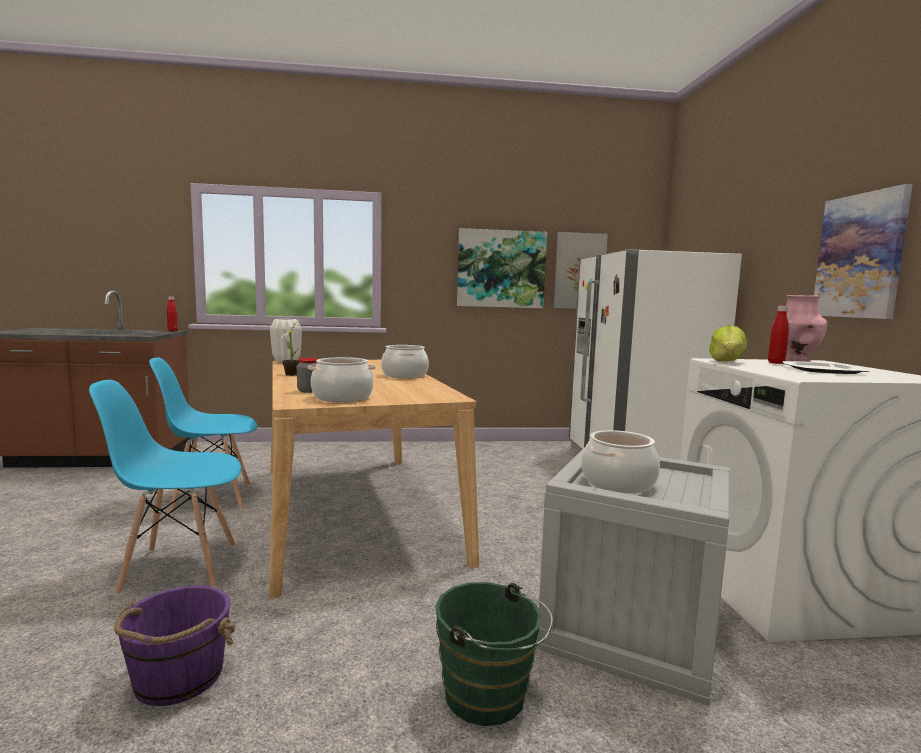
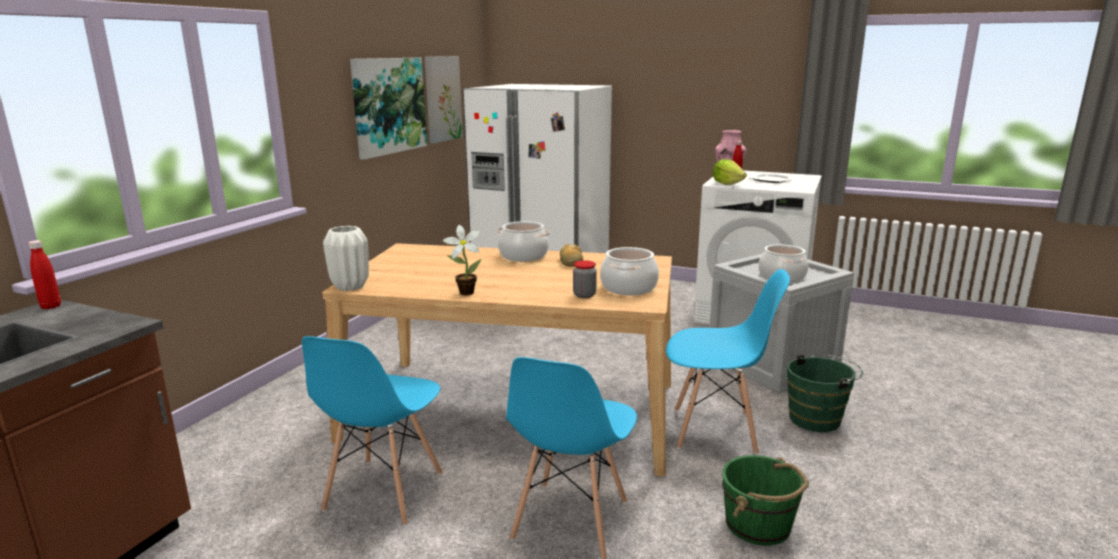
camera: 60 degrees left, 10 degrees up
(177, 678) = (759, 525): purple bucket -> green bucket
(387, 613) = (715, 431): none -> blue chair
(405, 383) = (571, 262): none -> bread
(860, 256) = (722, 97): picture -> none

